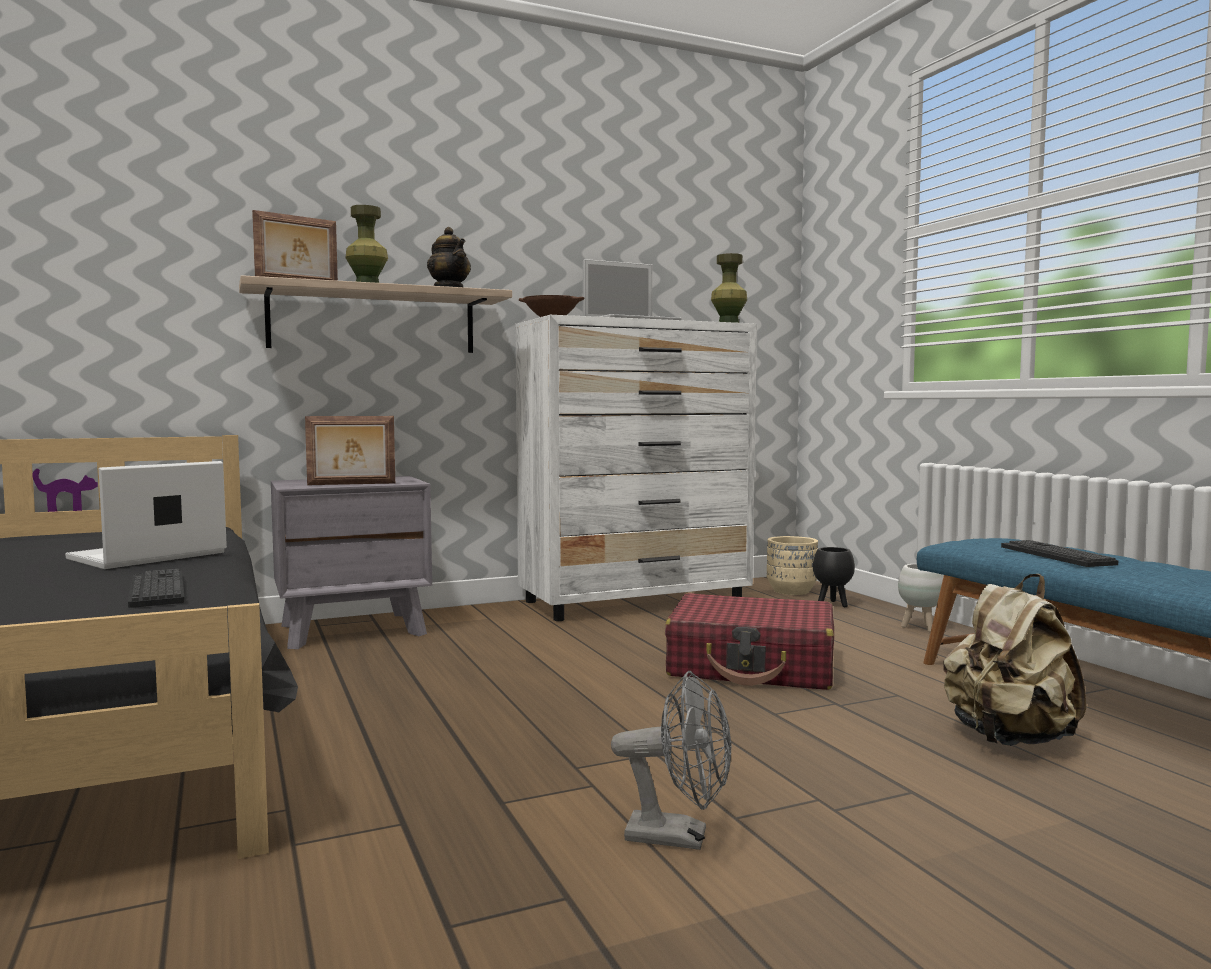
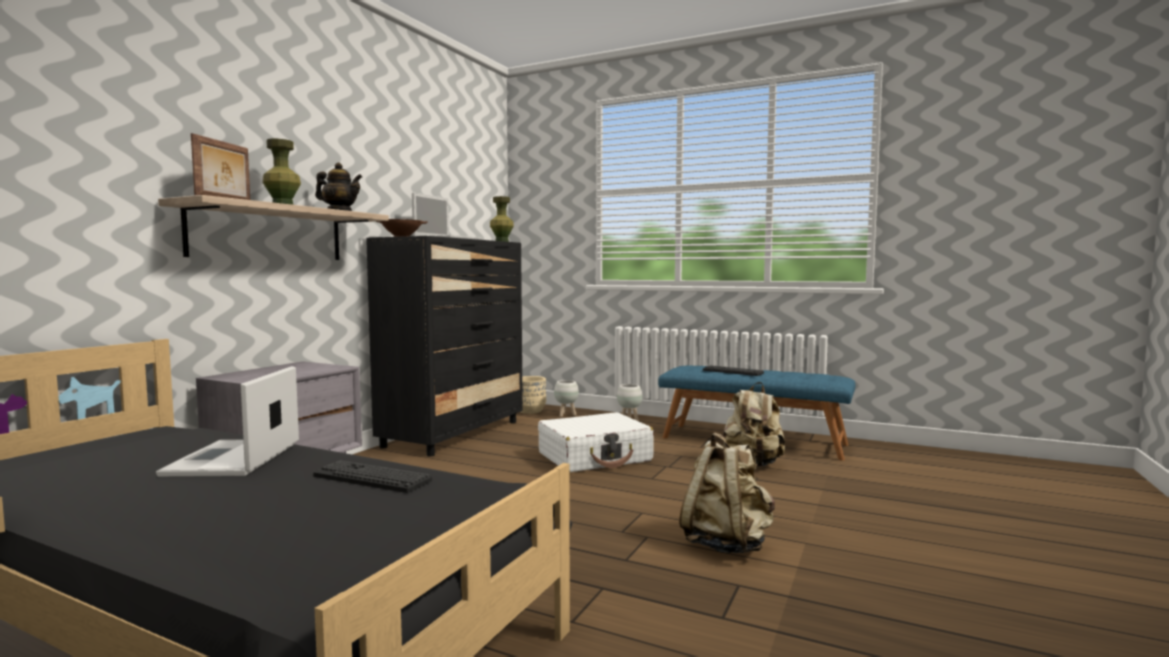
camera: 40 degrees left, 0 degrees up
(351, 484) = (299, 373): picture frame -> none
(636, 601) = (455, 433): white dresser -> black dresser
(679, 837) = (726, 544): grey fan -> beige backpack
(752, 666) = (595, 457): red suitcase -> white suitcase
(833, 604) = (566, 415): black planter -> white planter

